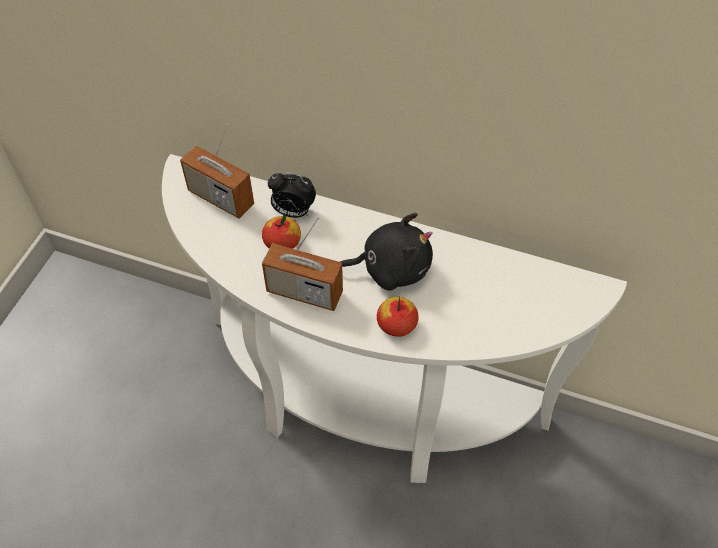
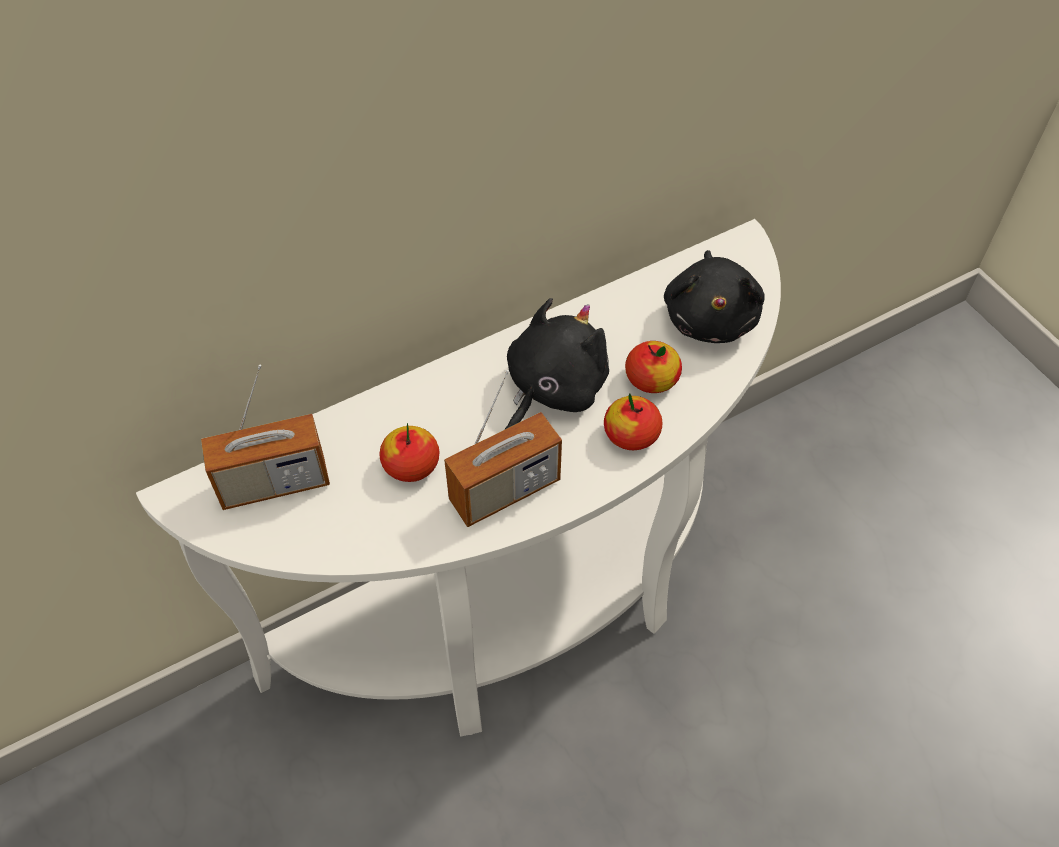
camera: 50 degrees left, 0 degrees up
(293, 212) = (377, 425): alarm clock -> none
(445, 309) = (651, 379): none -> apple
(522, 308) = (710, 317): none -> black plush toy

